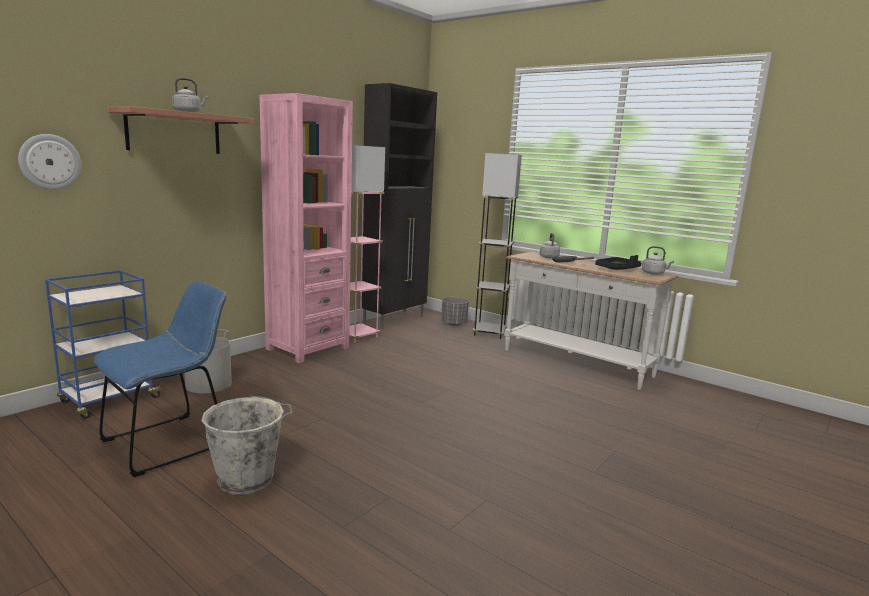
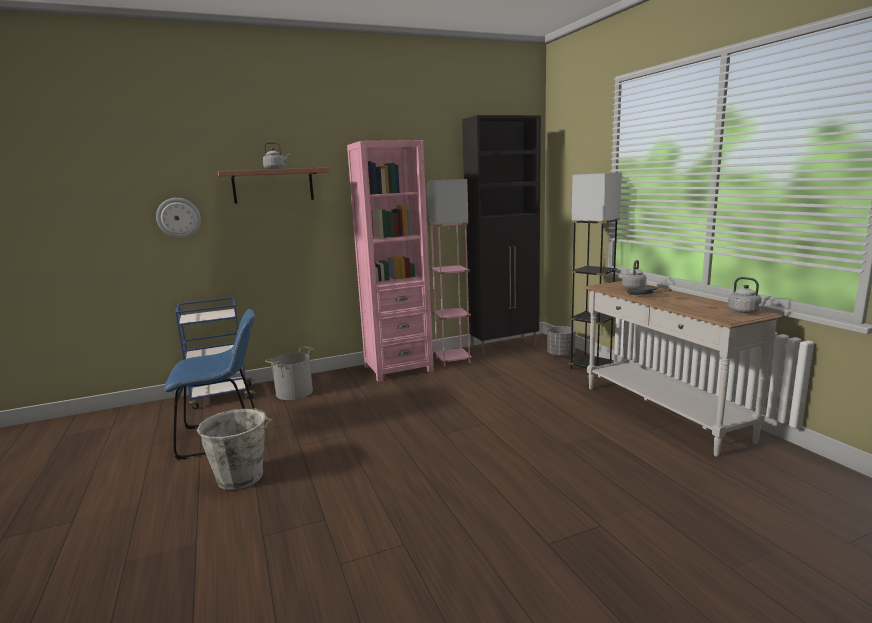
camera: 30 degrees right, 0 degrees up
(617, 269) = (700, 304): black tray -> none

